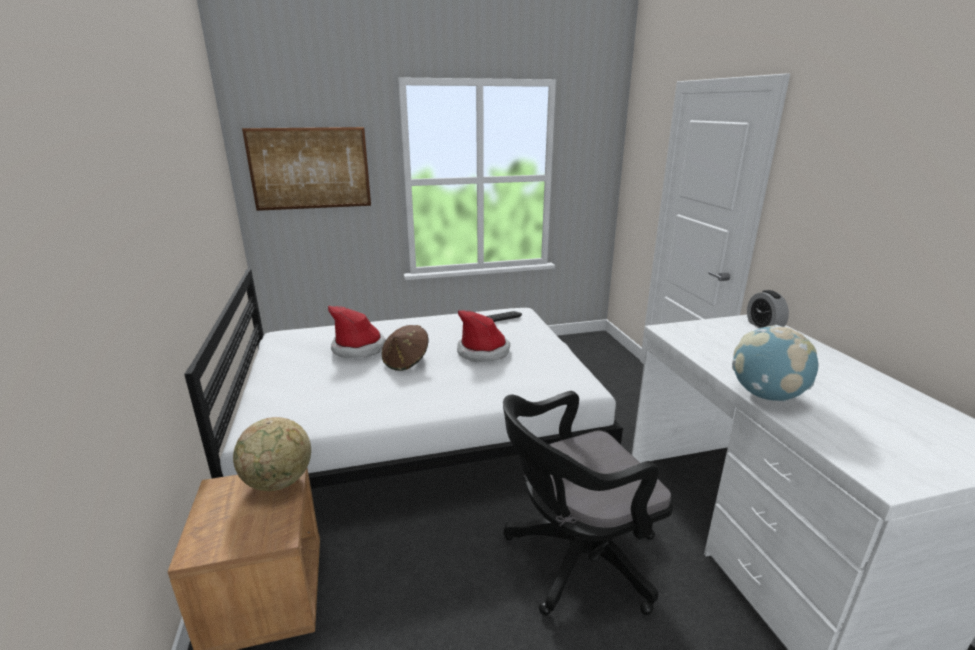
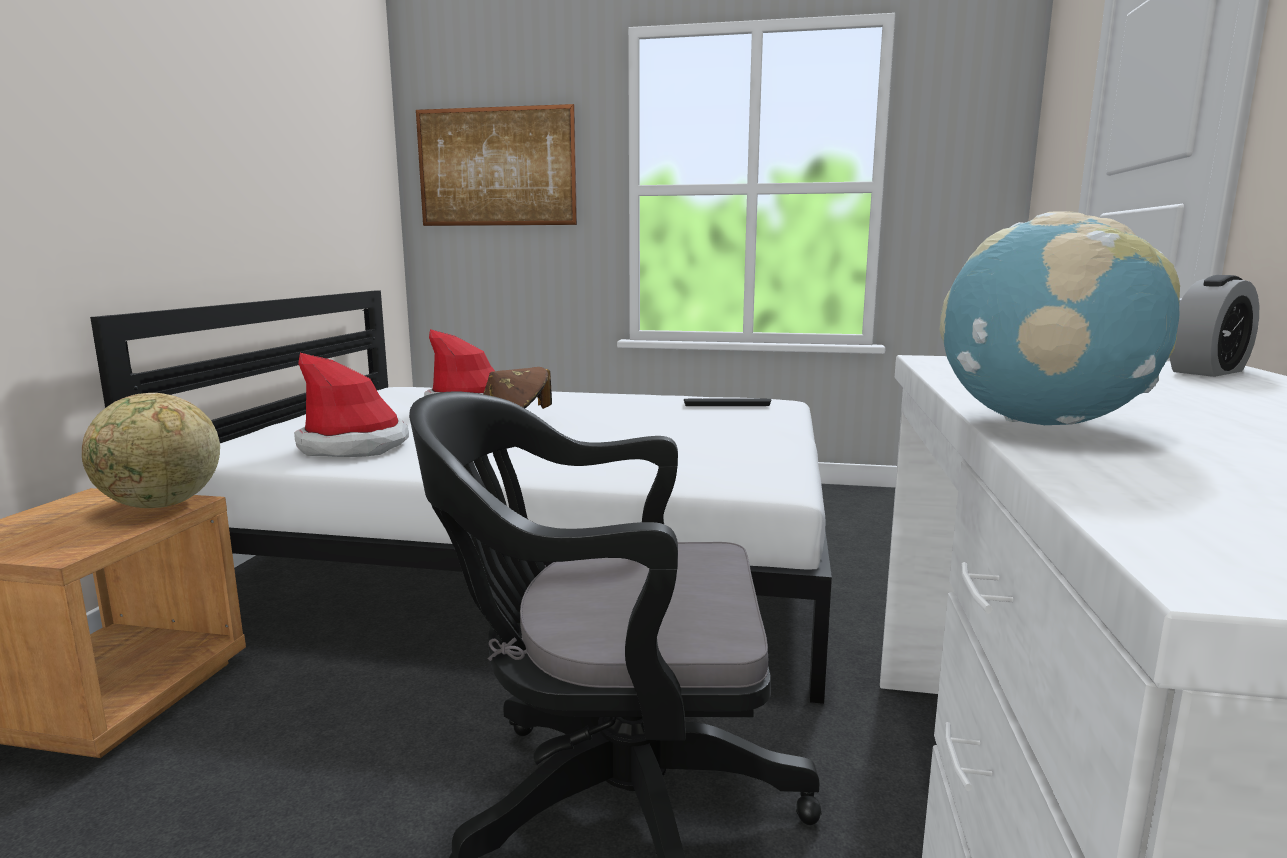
camera: 25 degrees right, 10 degrees down
(483, 351) = (649, 429): hat -> hat (354, 446)
(763, 326) = (1207, 371): alarm clock -> alarm clock turned 135 degrees counterclockwise

